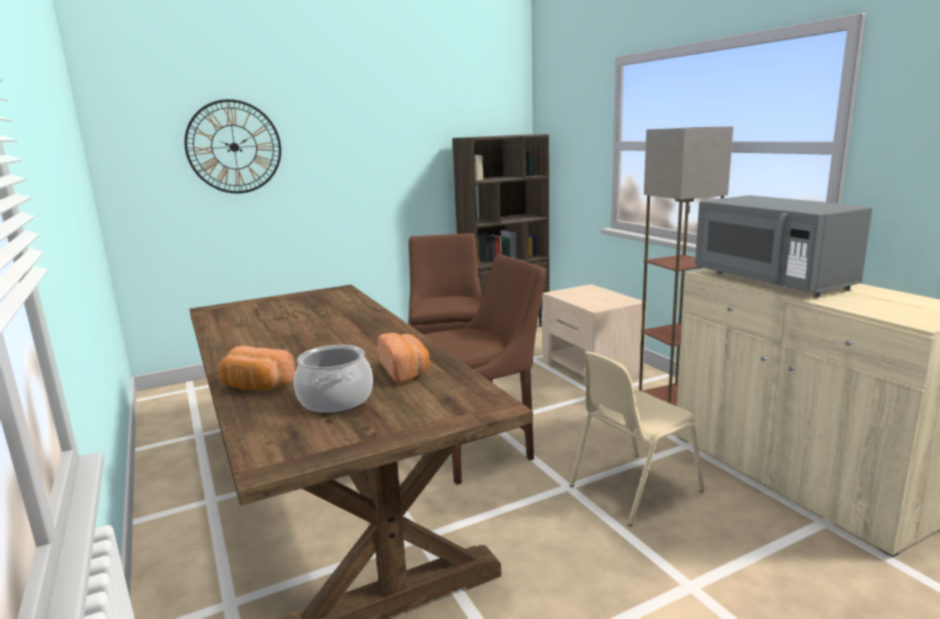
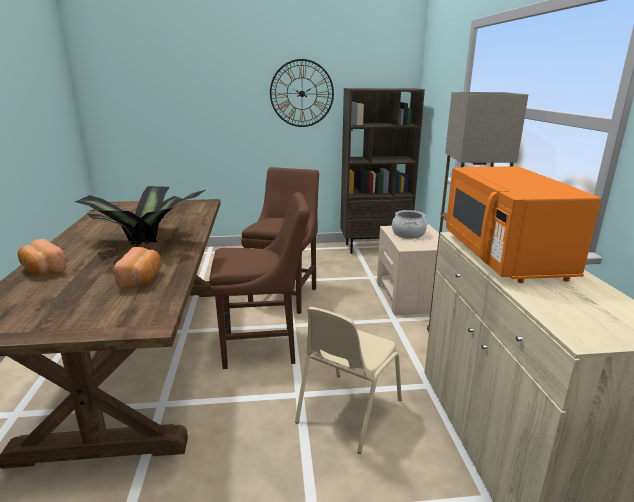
camera: 20 degrees right, 5 degrees up
(234, 147) = (170, 87): wall clock -> wall clock (302, 93)
(335, 399) = (67, 292): cooking pot -> cooking pot (408, 234)
(343, 339) = (146, 243): none -> potted plant
(632, 488) = (347, 411): beige chair -> beige chair turned 45 degrees counterclockwise
(772, 281) = (504, 256): grey microwave -> orange microwave

